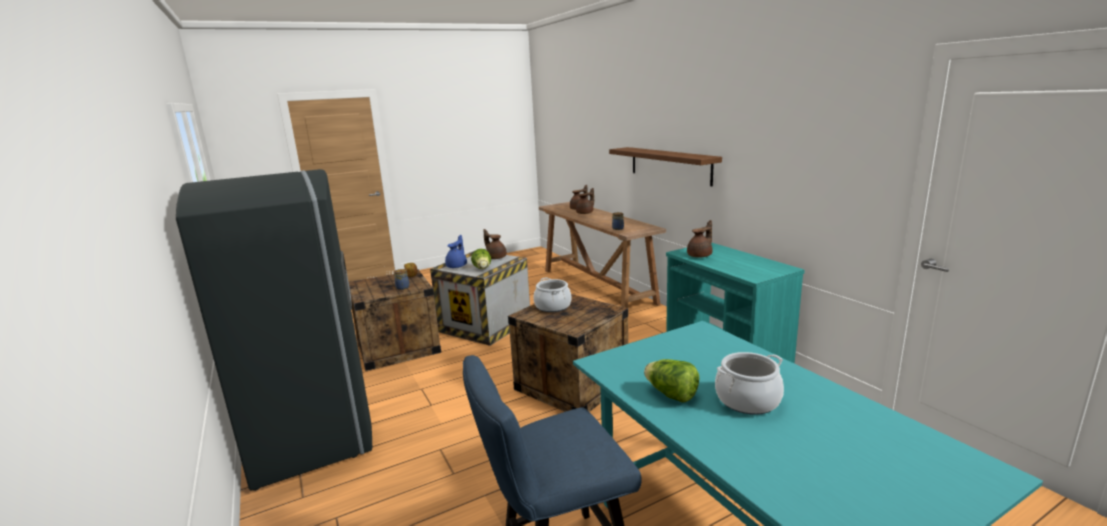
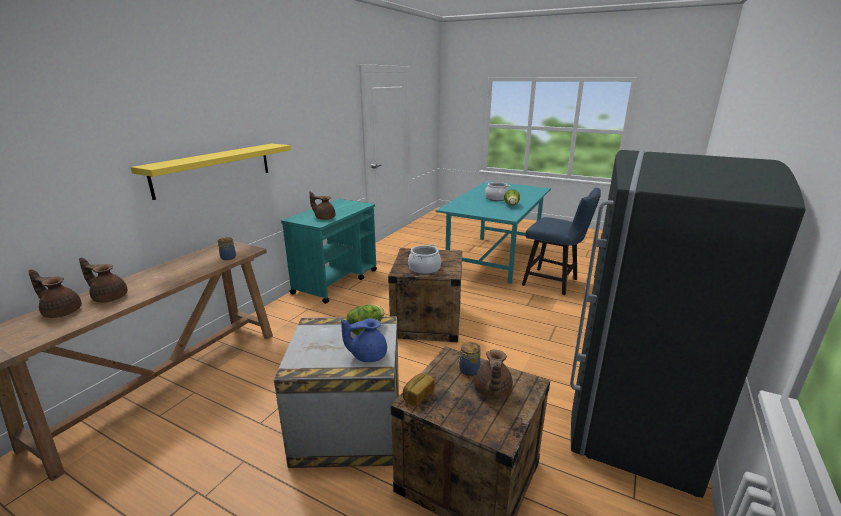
camera: 125 degrees left, 5 degrees up
(496, 257) = (309, 340): brown teapot -> brown teapot (492, 392)
(669, 165) = (214, 169): brown shelf -> yellow shelf

